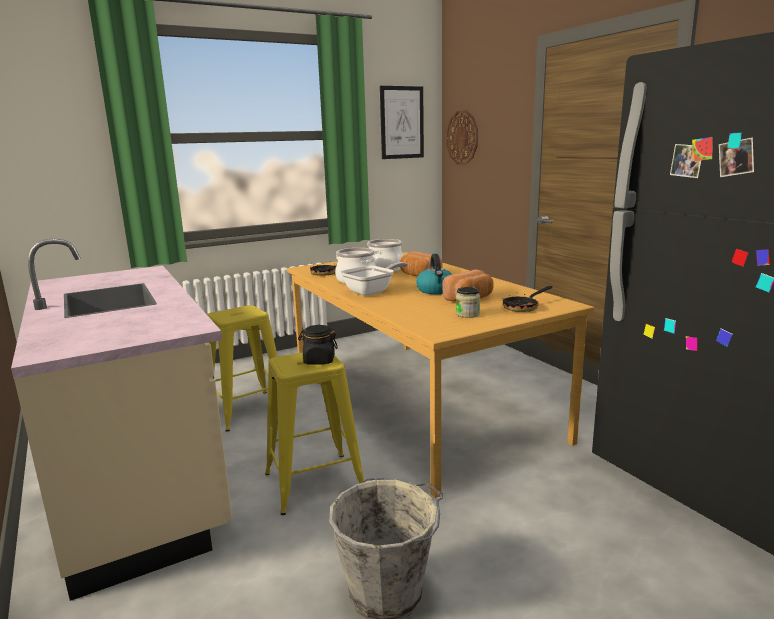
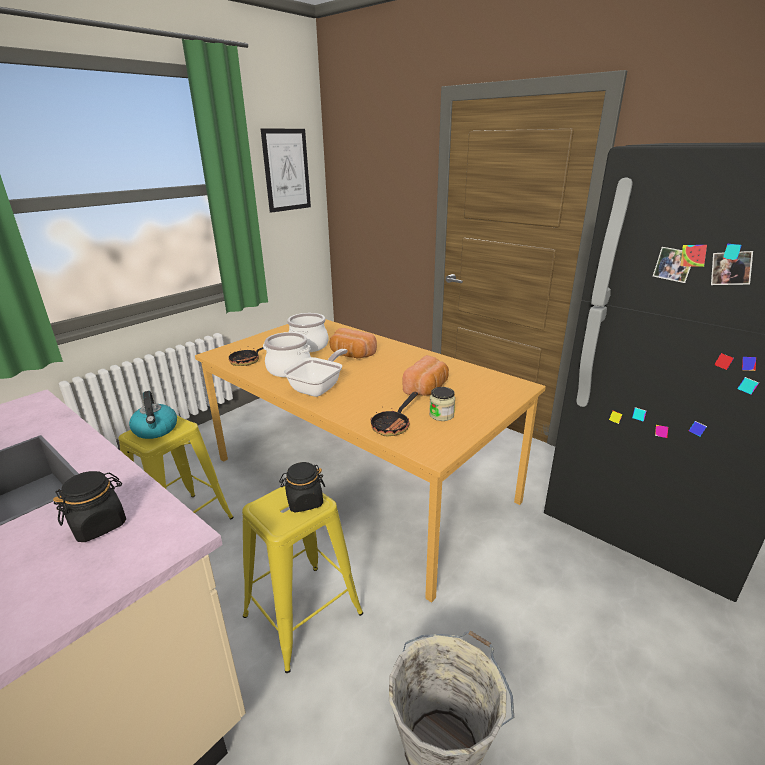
camera: 20 degrees left, 10 degrees up
(150, 318) = (99, 524): none -> black jar
(436, 290) = (384, 378): kettle -> kettle (156, 430)
(462, 137) = (352, 187): wall clock -> none
(524, 307) = (486, 396): frying pan -> frying pan (393, 425)

